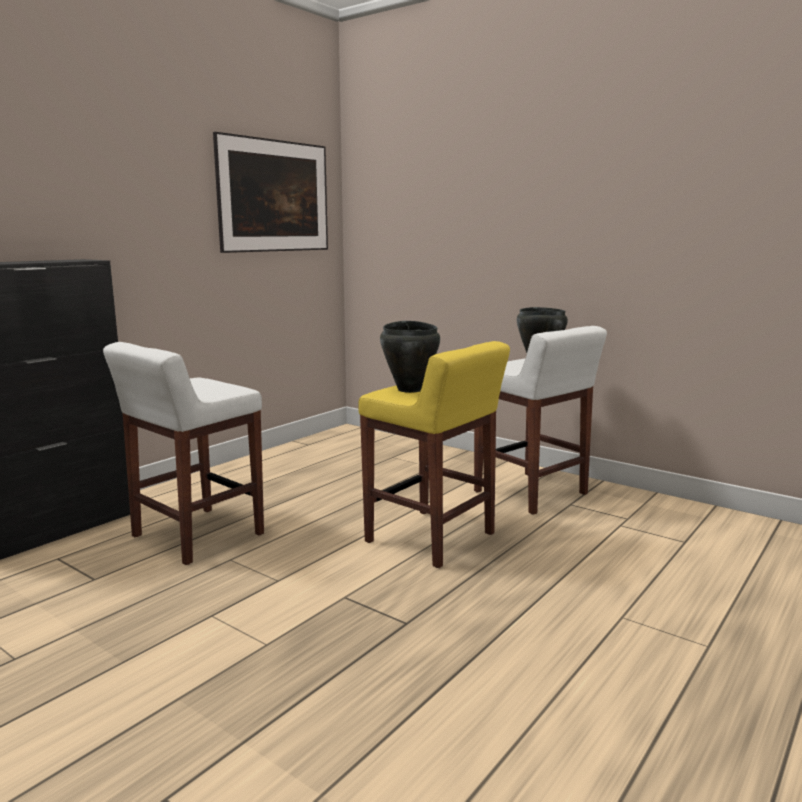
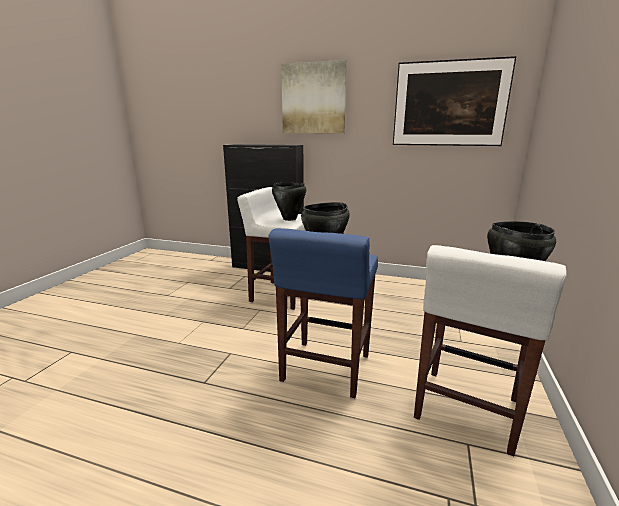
camera: 70 degrees right, 5 degrees up
(89, 172) = (313, 98): none -> picture
(207, 386) = (289, 219): none -> black cooking pot
(432, 538) = (325, 368): yellow stool -> blue stool

